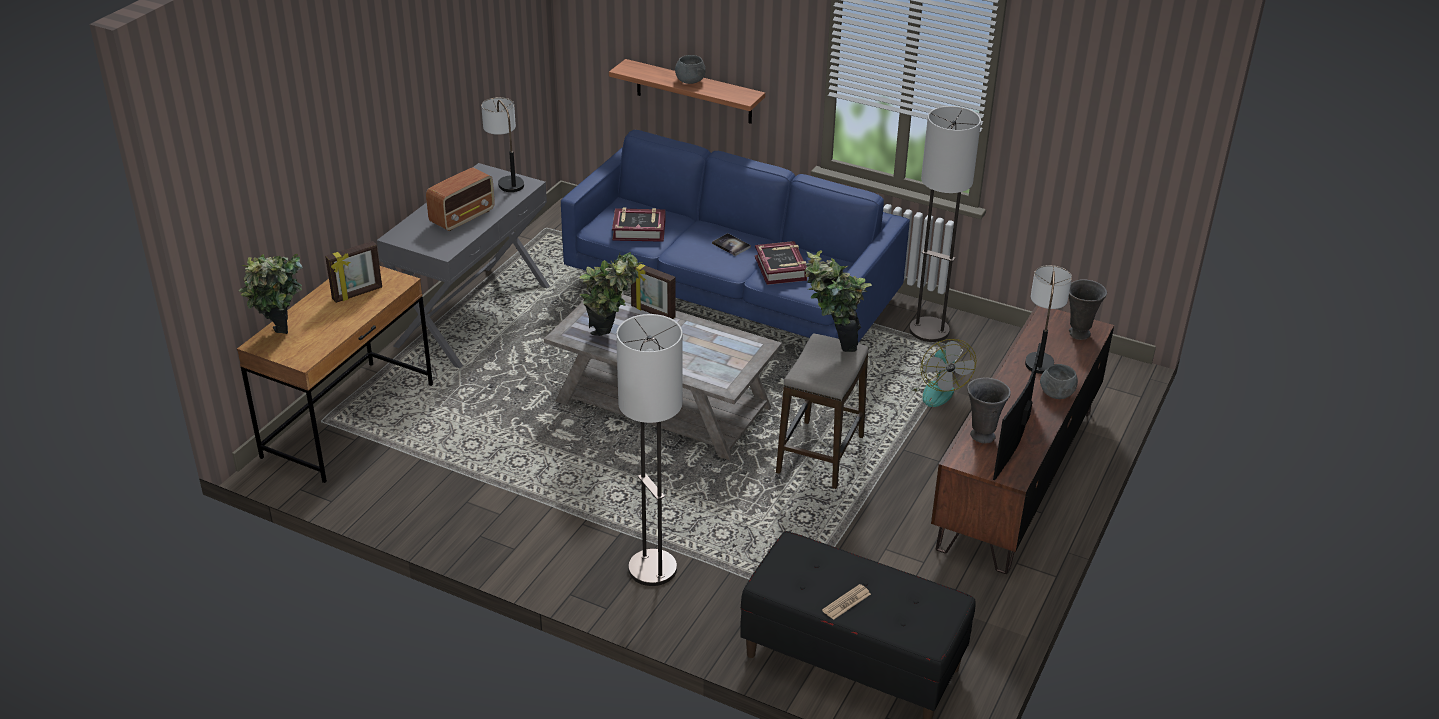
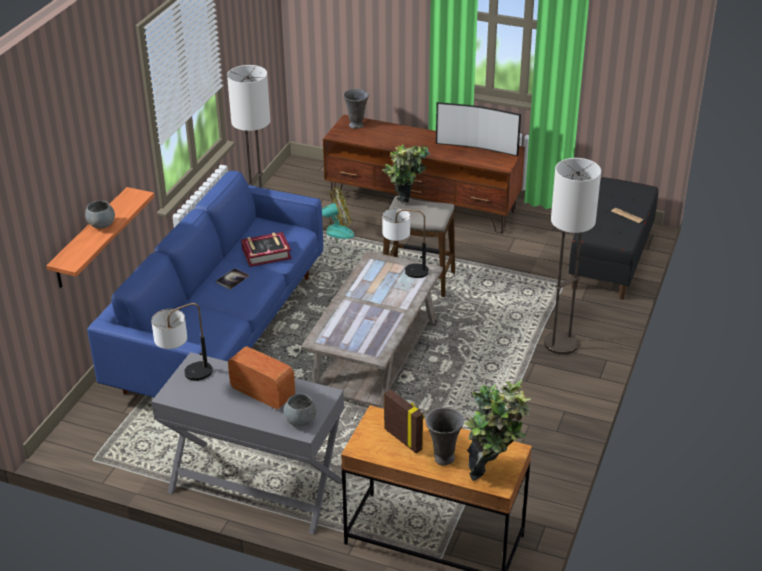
camera: 95 degrees left, 0 degrees up
(613, 341) = (381, 329): potted plant -> none
(639, 230) = (209, 330): book -> none
(652, 312) = (336, 313): picture frame -> none
(981, 435) = (476, 159): grey vase -> grey vase (443, 458)
(1040, 355) = (383, 139): table lamp -> table lamp (404, 271)
(1056, 394) = (425, 134): grey bowl -> grey bowl (301, 420)

